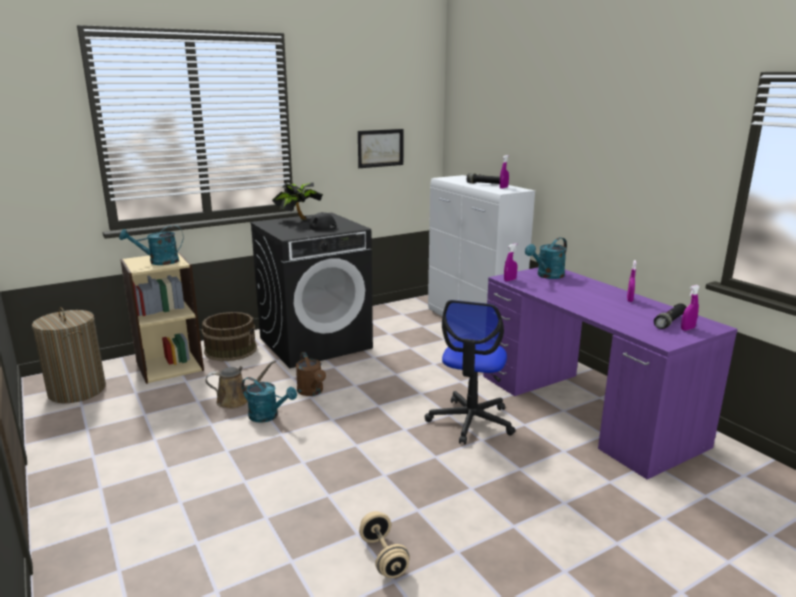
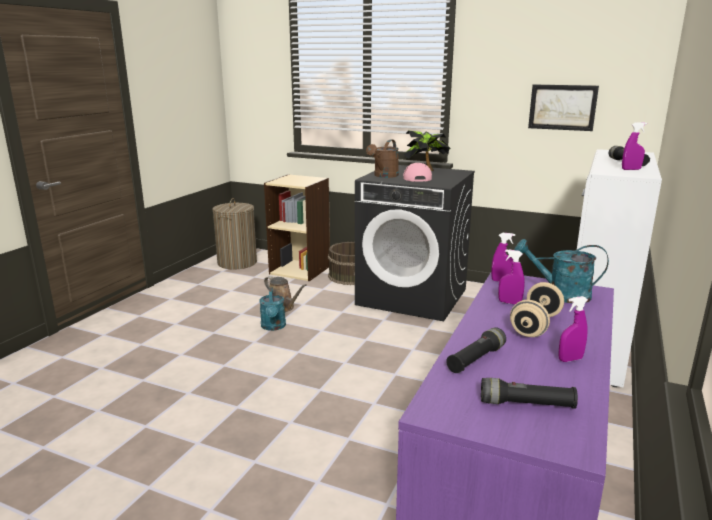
camera: 55 degrees right, 0 degrees up
(158, 262) = (296, 181): turquoise watering can -> none
(312, 392) = (330, 327): brown watering can -> brown watering can (384, 176)
(318, 227) = (416, 177): black cap -> pink cap
(383, 557) = (122, 449): beige dumbbell -> beige dumbbell (535, 325)
(471, 421) = (376, 420): office chair -> none
(612, 317) = (476, 359): none -> black flashlight
(687, 329) = (519, 424): purple spray bottle -> purple spray bottle (509, 303)

